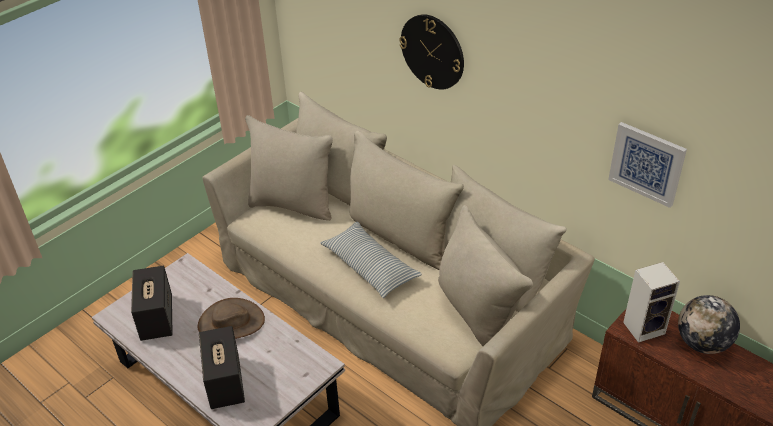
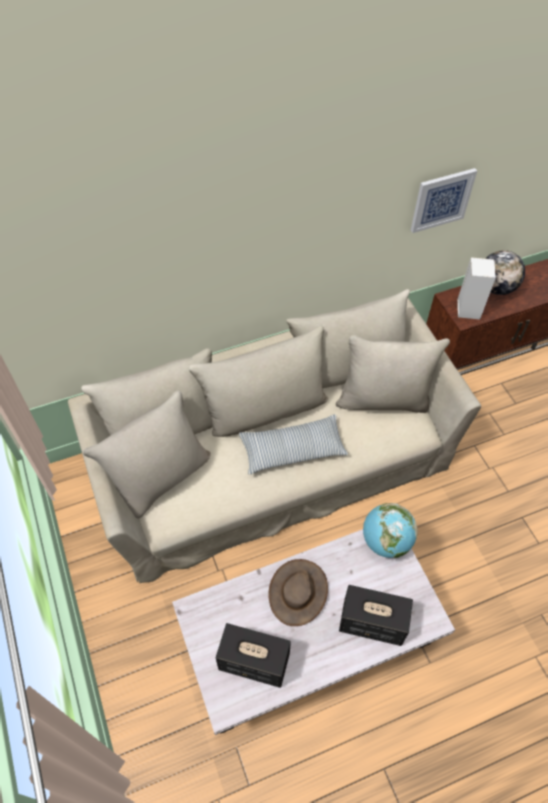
camera: 65 degrees left, 15 degrees up
(313, 365) = (386, 541): none -> globe
(432, 51) = (219, 244): wall clock -> none

